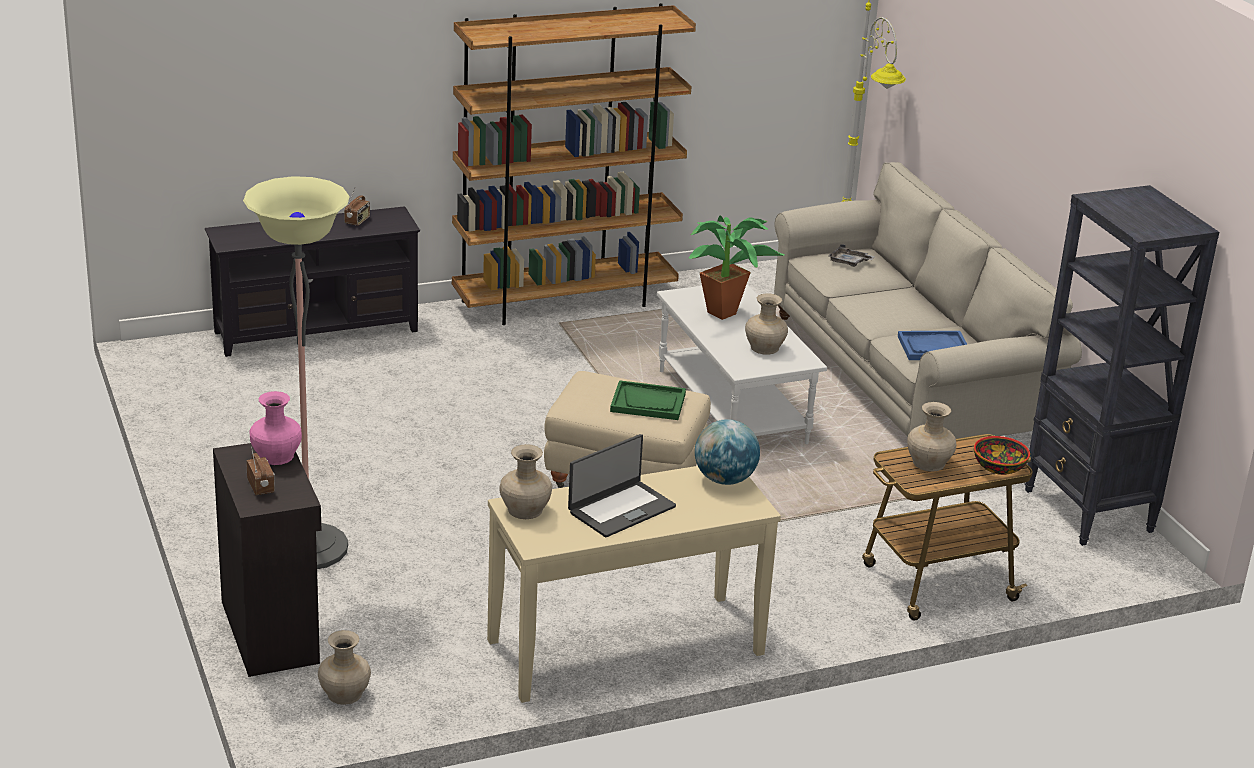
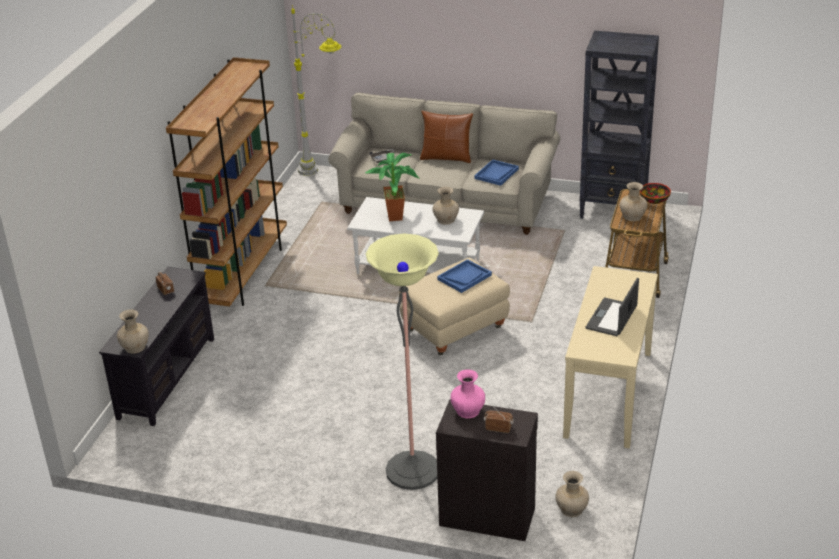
camera: 50 degrees left, 5 degrees up
(526, 510) = (587, 348): beige vase -> beige vase (135, 347)
(621, 509) = (612, 318): laptop -> laptop turned 150 degrees counterclockwise
(648, 403) = (464, 277): green tray -> blue tray
(724, 479) = (610, 276): globe -> none
(925, 303) = (446, 157): none -> brown pillow

